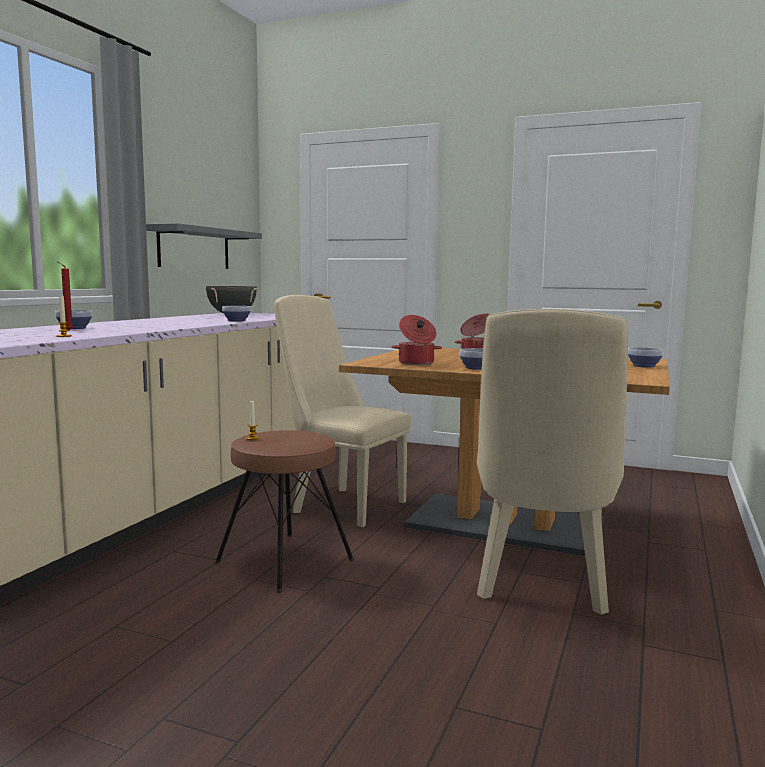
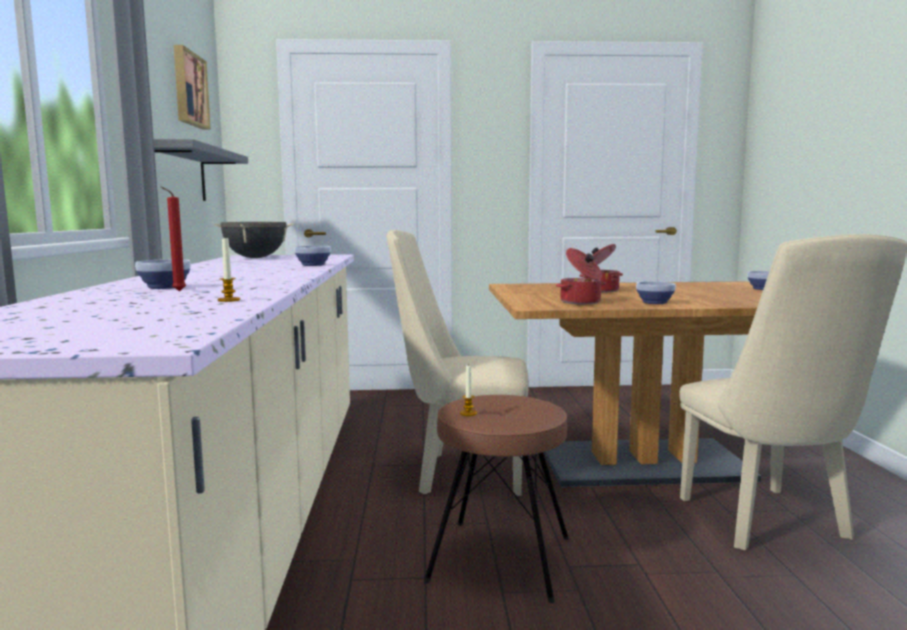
camera: 25 degrees left, 0 degrees up
(213, 182) = (188, 89): none -> picture

